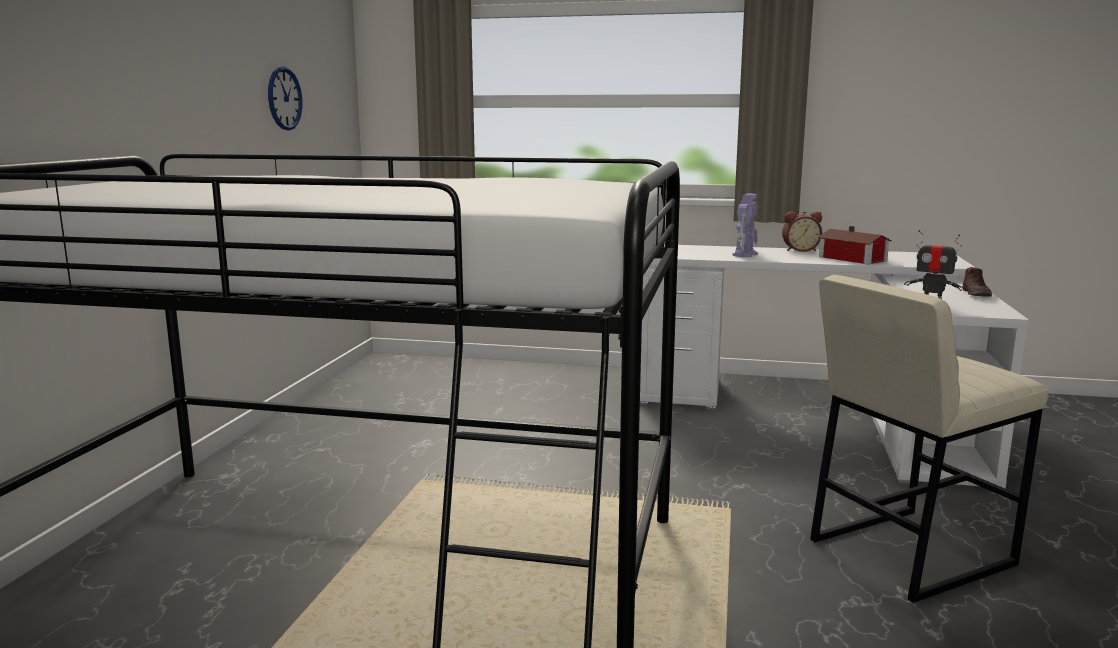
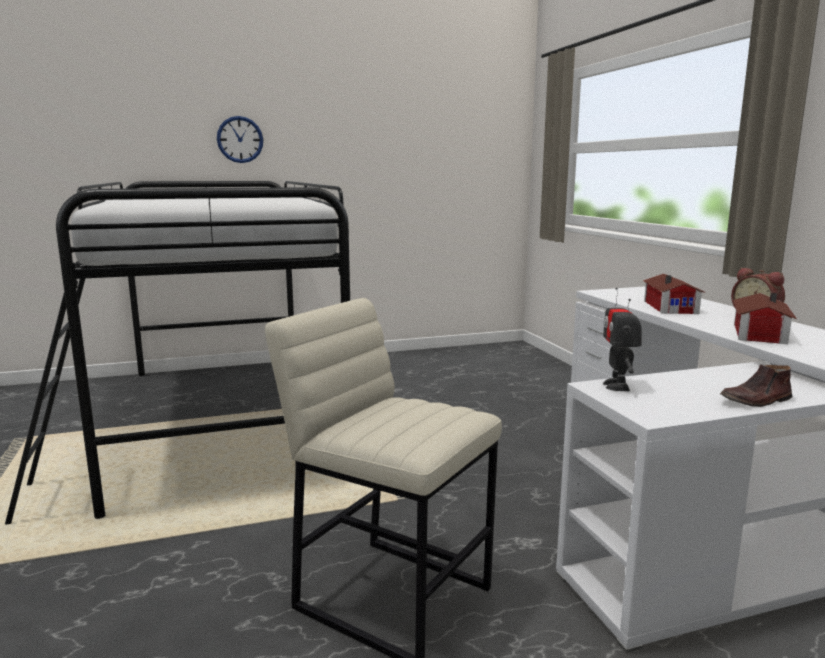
camera: 60 degrees right, 0 degrees up
(284, 98) = (427, 149): wall clock -> wall clock (240, 139)
(745, 254) = (671, 307): toy robot -> toy house

